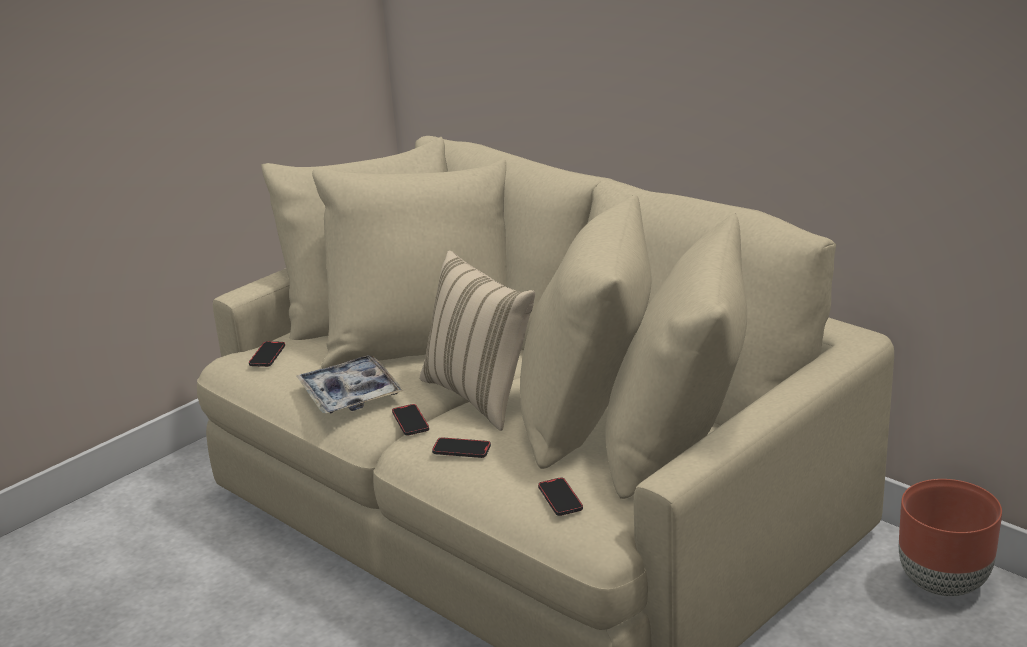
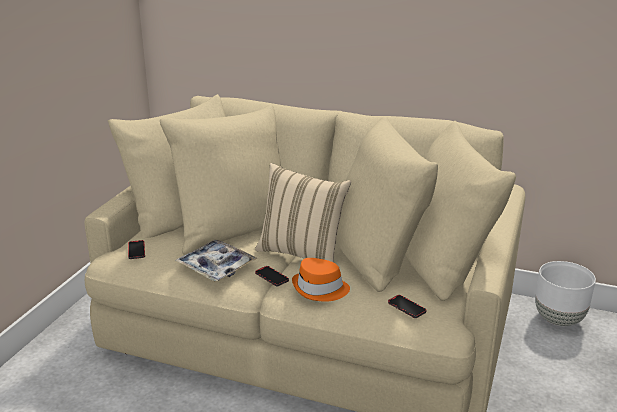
camera: 25 degrees left, 0 degrees up
(461, 450) = (320, 289): phone -> orange hat
(944, 583) = (559, 319): brown planter -> white planter

